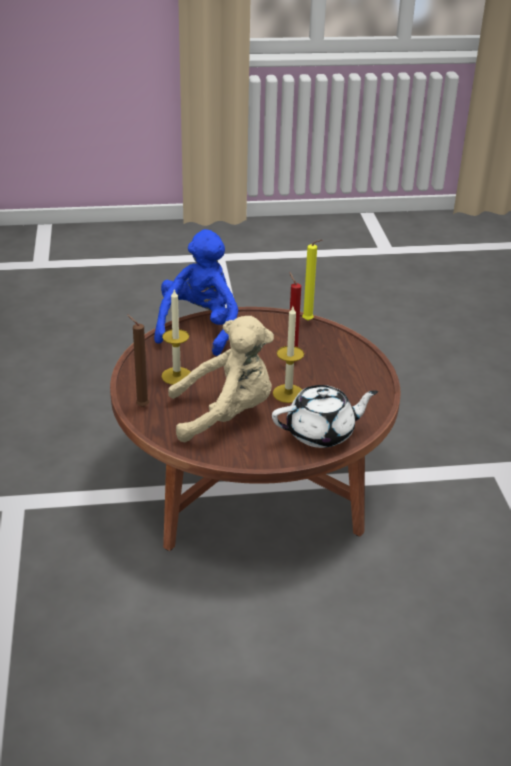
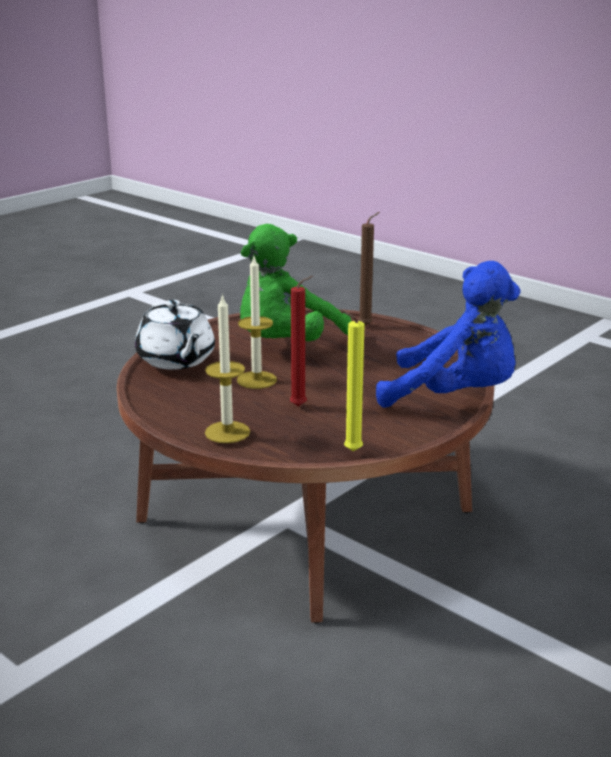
camera: 140 degrees right, 10 degrees down
(176, 376) = (384, 353): candle -> candle (227, 432)
(199, 328) = (455, 397): blue plush toy -> blue plush toy turned 45 degrees counterclockwise
(226, 415) = (286, 346): beige plush toy -> green plush toy
(321, 433) = (176, 360): white teapot -> white teapot turned 60 degrees counterclockwise

